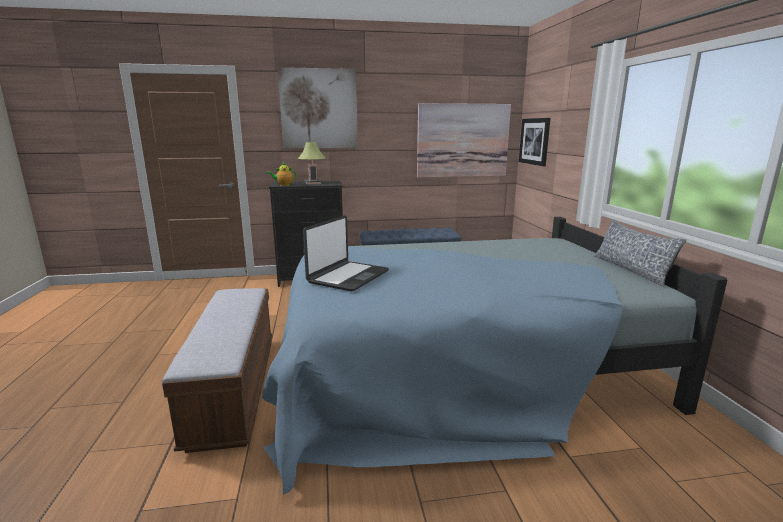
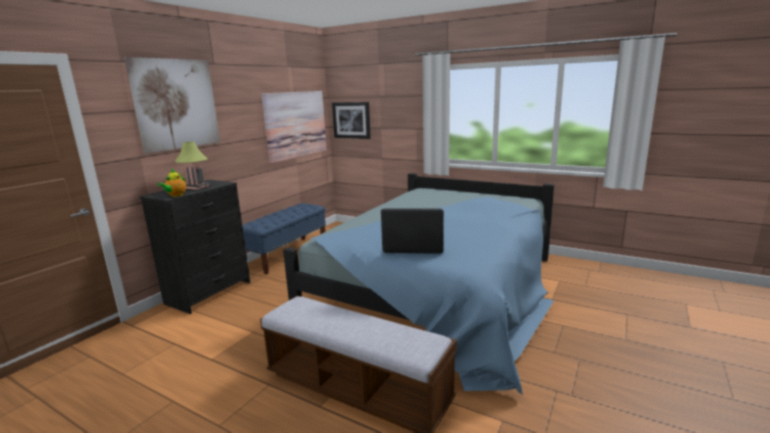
camera: 50 degrees left, 0 degrees up
(348, 277) = (413, 246): laptop -> laptop turned 60 degrees counterclockwise
(631, 269) = (494, 194): pillow -> none

